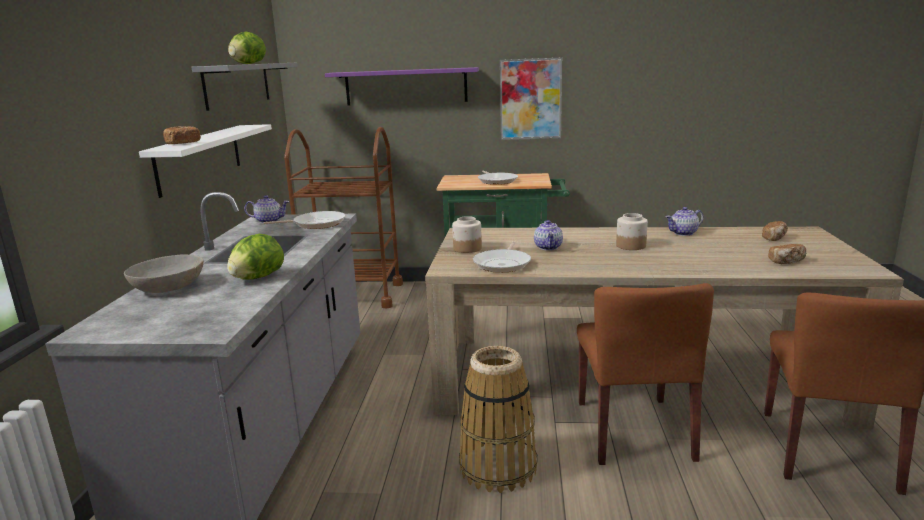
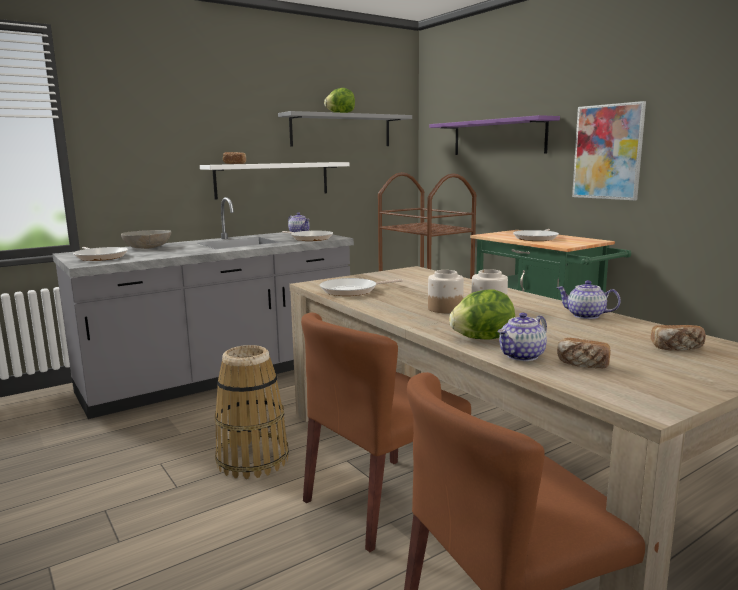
camera: 50 degrees right, 5 degrees down
(176, 318) = (100, 257): none -> frying pan
(257, 278) = (182, 252): lettuce -> lettuce (482, 339)
(467, 249) = (371, 278): jar -> jar (444, 309)
(548, 247) = (423, 292): teapot -> teapot (522, 356)

